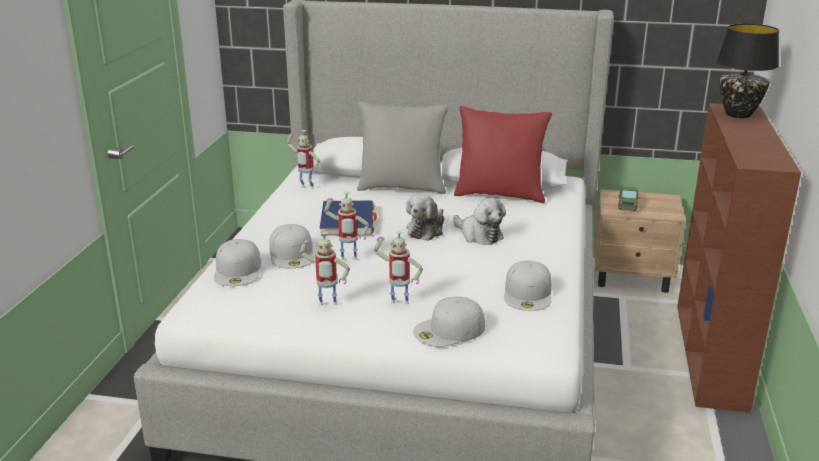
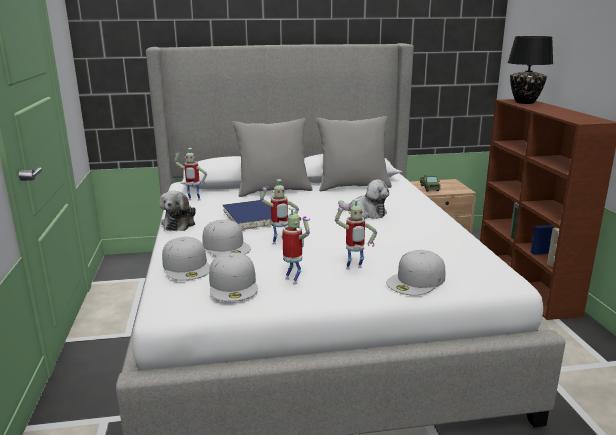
camera: 20 degrees left, 5 degrees down
(327, 305) = (293, 280): toy robot -> toy robot turned 105 degrees counterclockwise
(426, 230) = (322, 215): plush toy -> plush toy (179, 223)
(499, 194) = (353, 186): red pillow -> grey pillow
(528, 293) = (446, 245): white cap -> white cap (234, 285)

